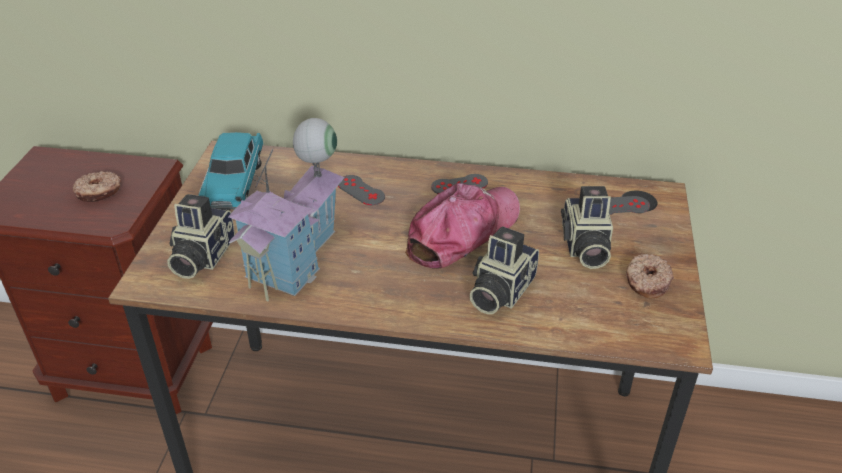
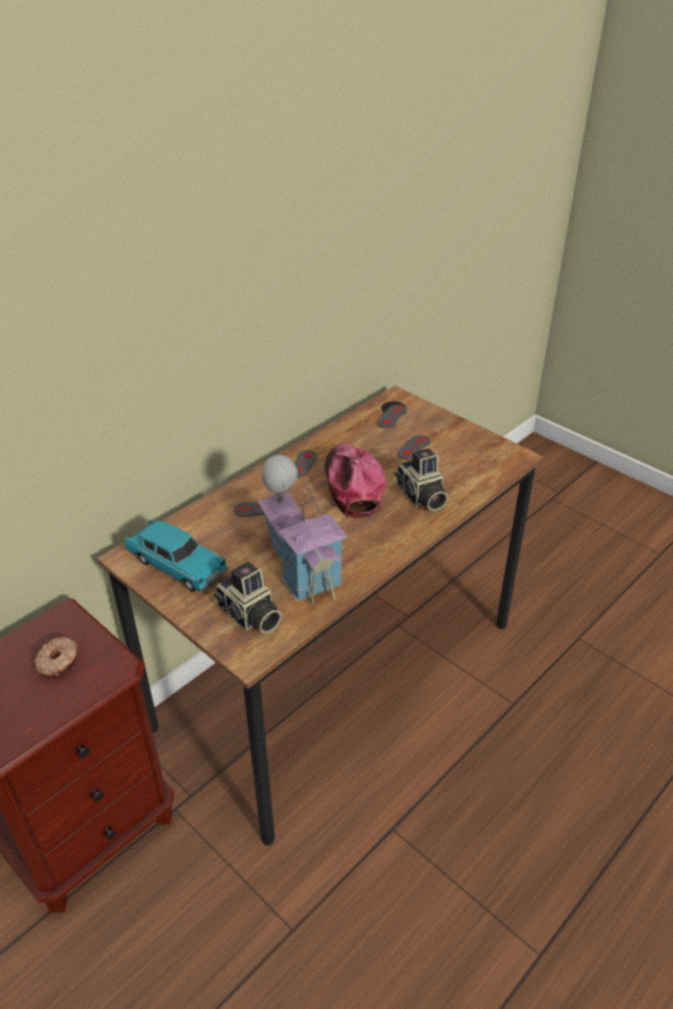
camera: 55 degrees left, 0 degrees up
(584, 247) = (414, 447): camera -> grey game controller
(646, 282) = (463, 442): donut -> none

